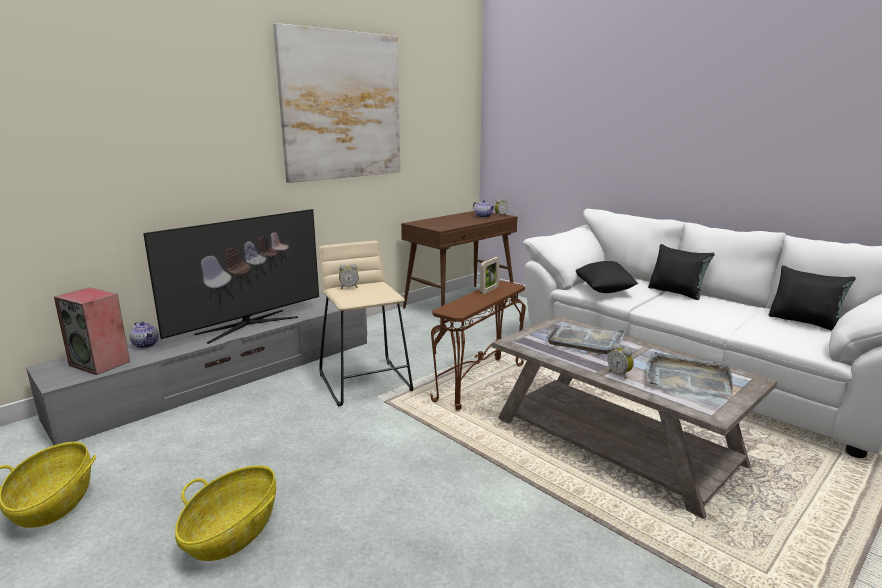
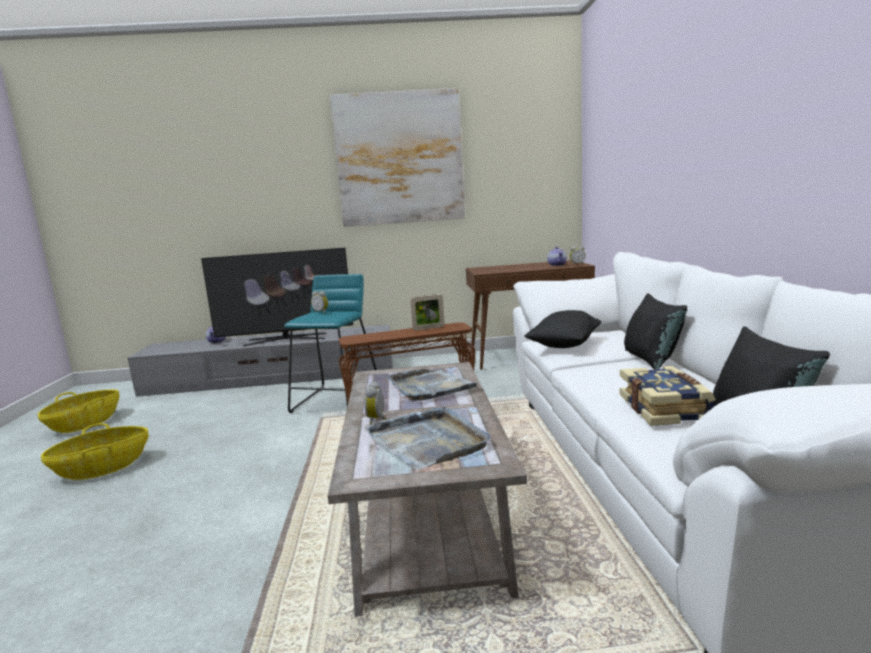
camera: 40 degrees right, 5 degrees down
(101, 363) = (178, 347): speaker -> none
(366, 382) = (337, 401): beige stool -> turquoise stool
(755, 324) = (665, 409): none -> book

